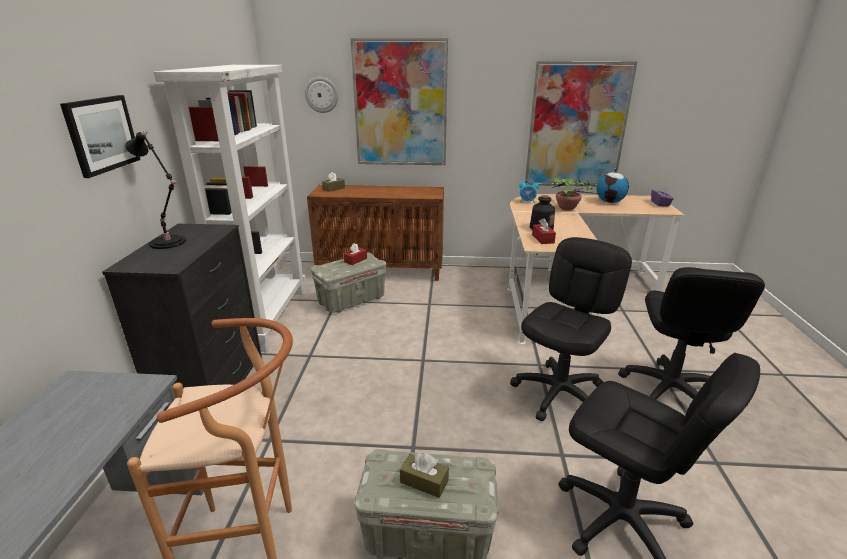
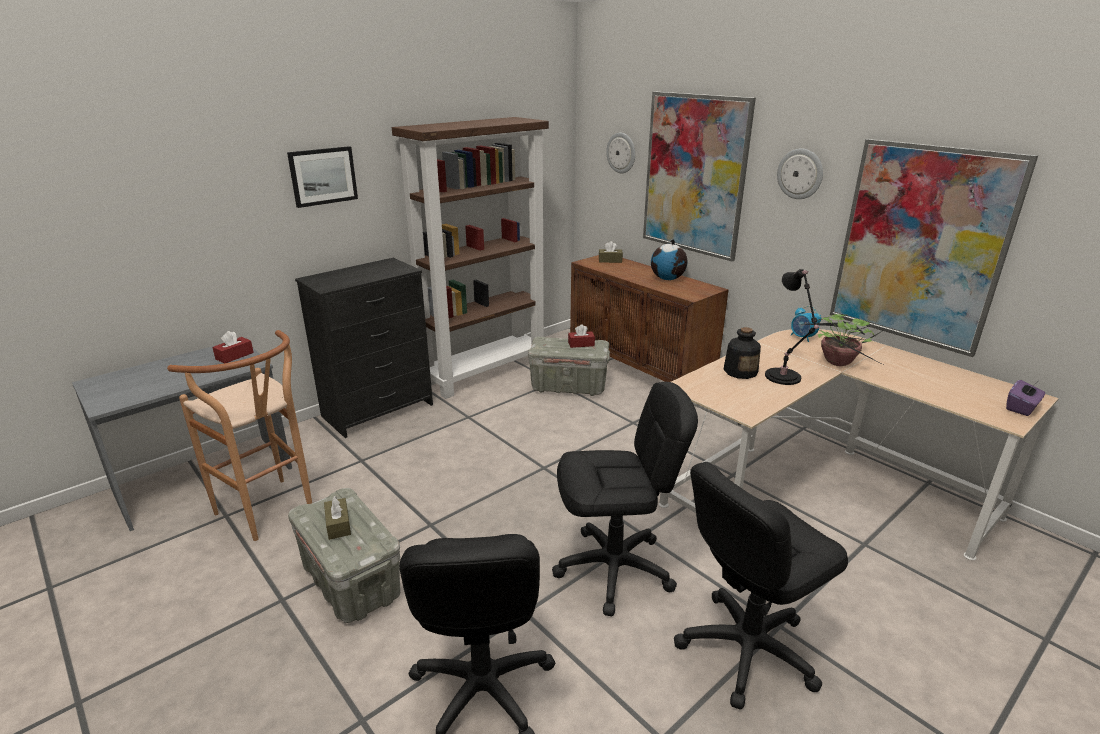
camera: 45 degrees right, 0 degrees up
(169, 243) = (358, 271): black table lamp -> black table lamp (784, 378)
(268, 317) = (485, 371): white bookcase -> brown bookcase
(491, 91) = (800, 174): none -> wall clock
(543, 239) = (712, 382): red tissue box -> red tissue box (234, 356)
(610, 202) = (932, 376): globe -> globe (668, 279)

